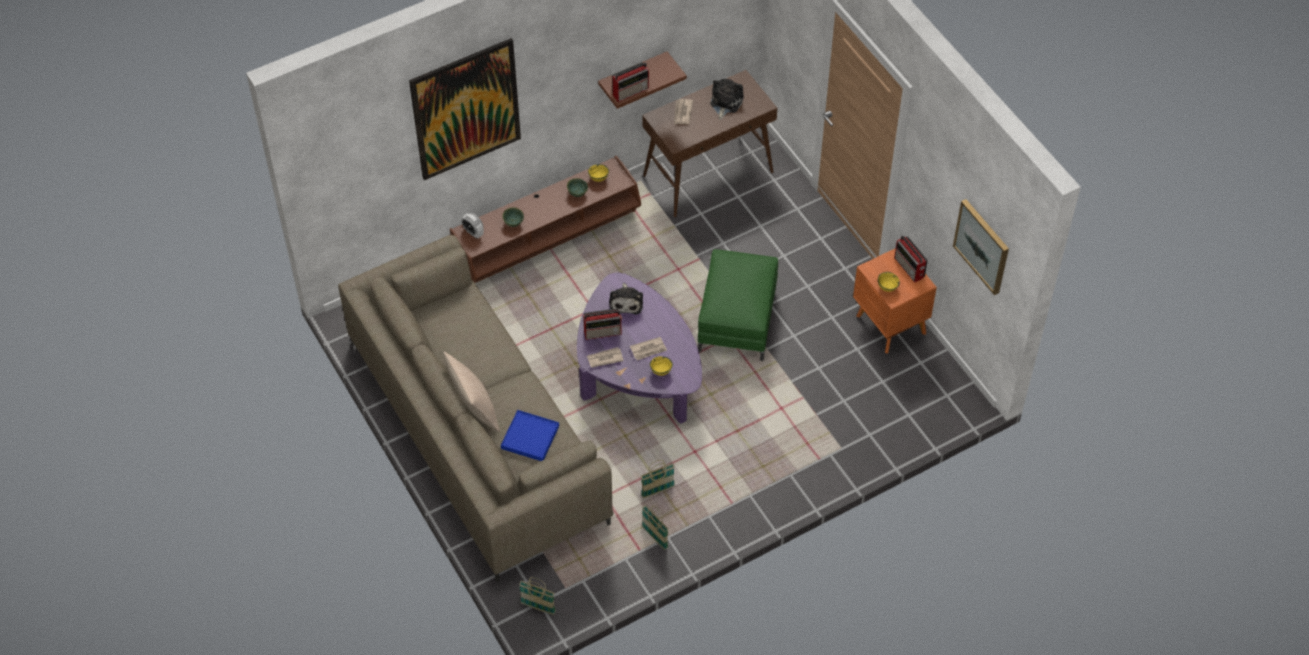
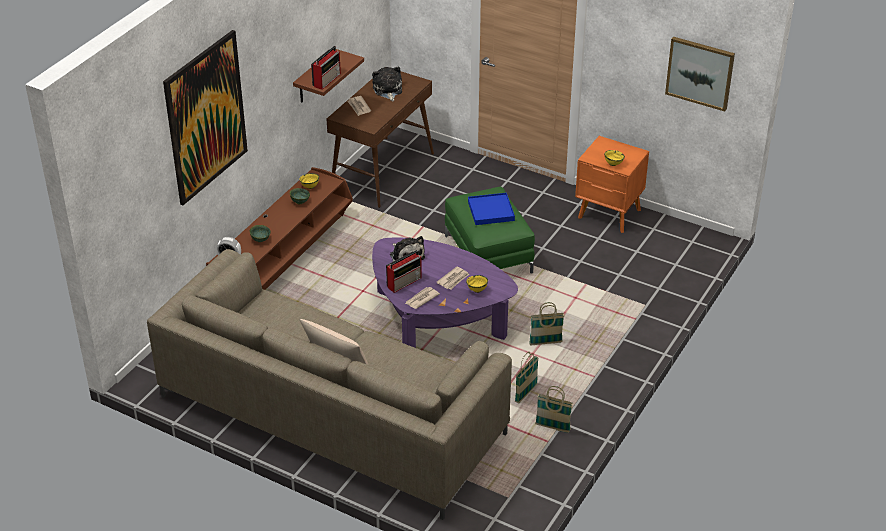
camera: 30 degrees left, 15 degrees down
(530, 437) = (408, 374): blue tray -> blue tray (491, 211)
(538, 607) = (496, 523): basket -> basket (545, 343)
(909, 268) = (618, 147): radio -> none

